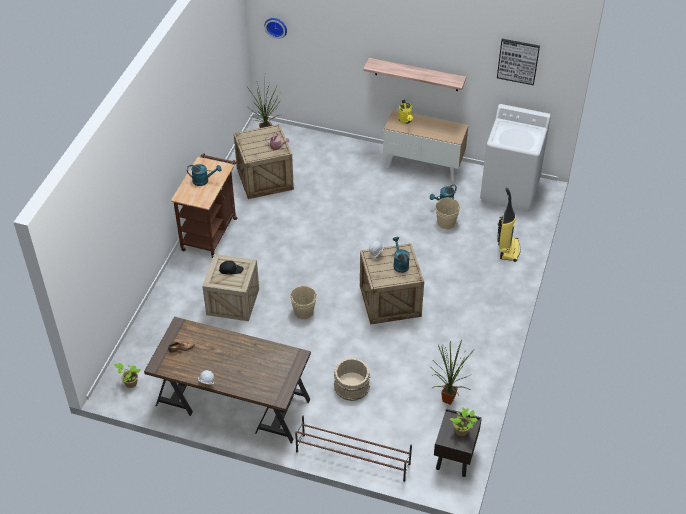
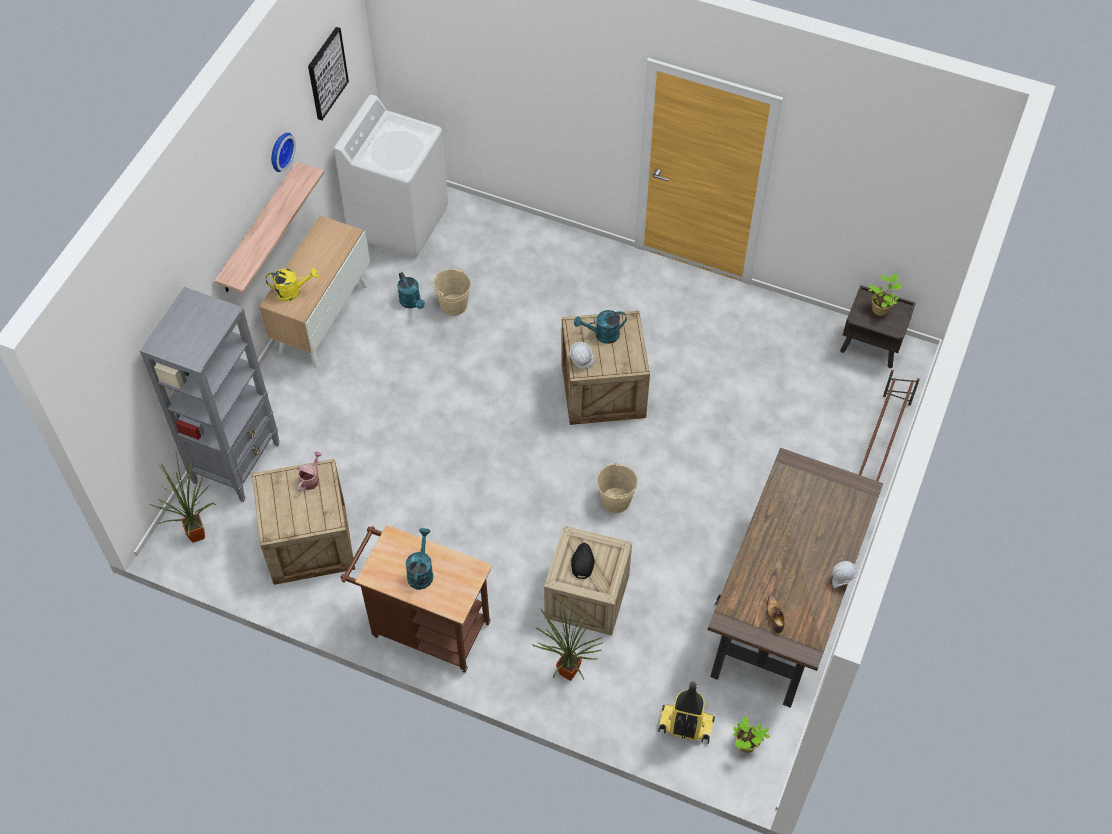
camera: 85 degrees left, 10 degrees up
(276, 27) = (118, 394): wall clock -> wall clock (279, 151)
(315, 144) = (237, 462): none -> grey bookcase
(351, 385) = (756, 450): beige bucket -> none
(446, 399) = (780, 344): potted plant -> potted plant (566, 675)
(508, 249) = (518, 241): vacuum cleaner -> vacuum cleaner (685, 726)

